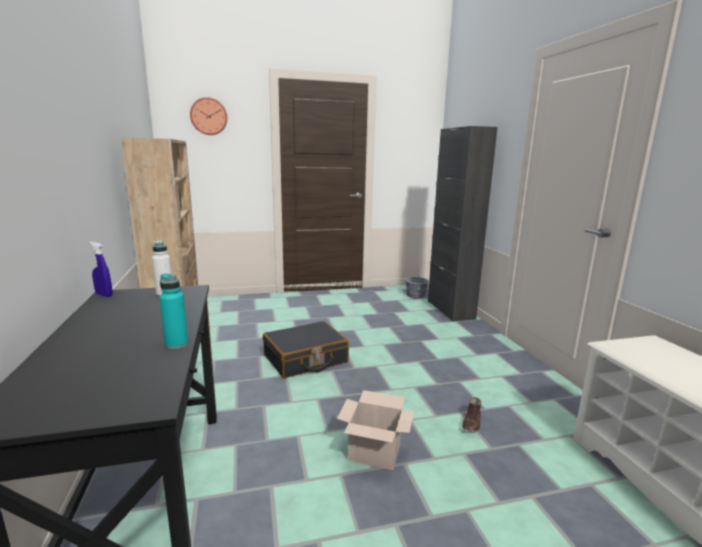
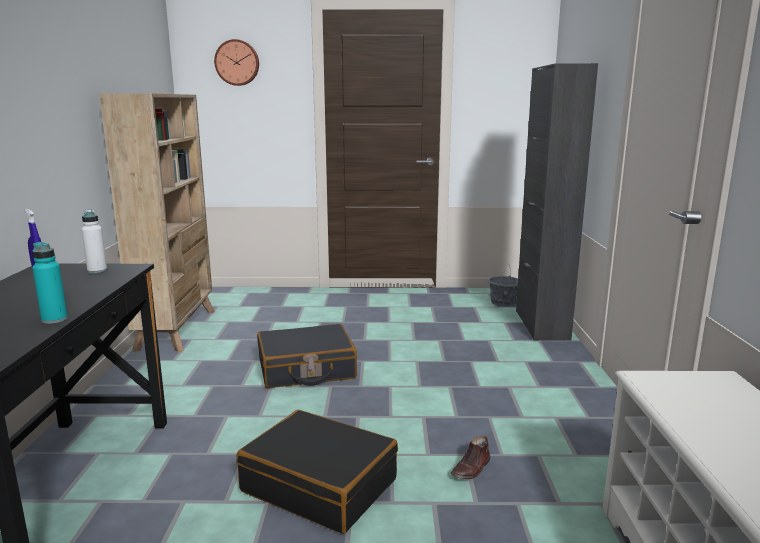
camera: 15 degrees right, 0 degrees up
(373, 453) = (320, 485): cardboard box -> black suitcase

